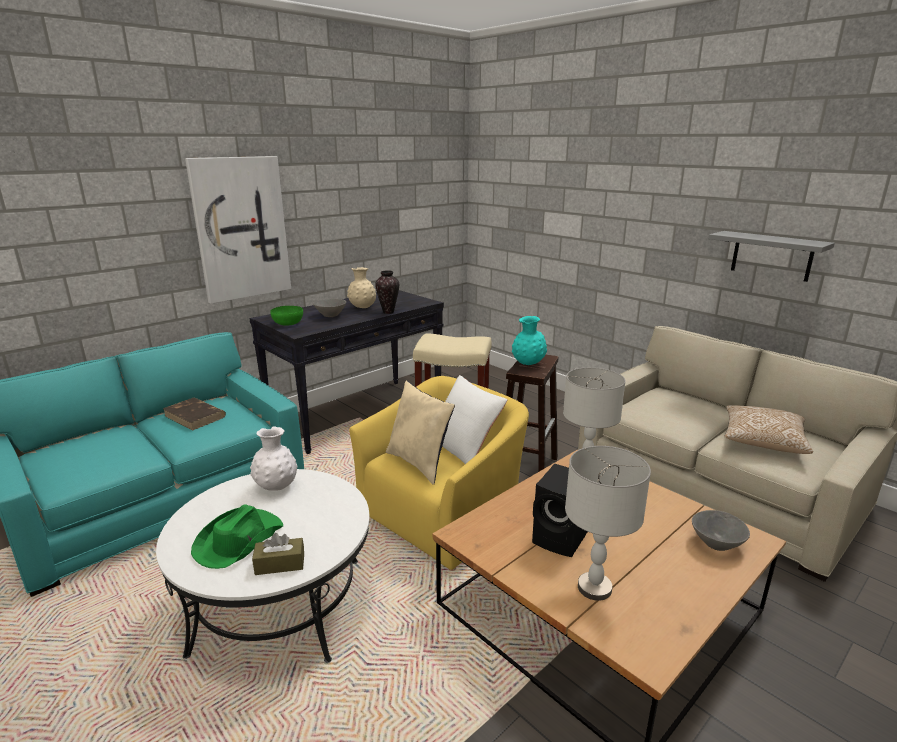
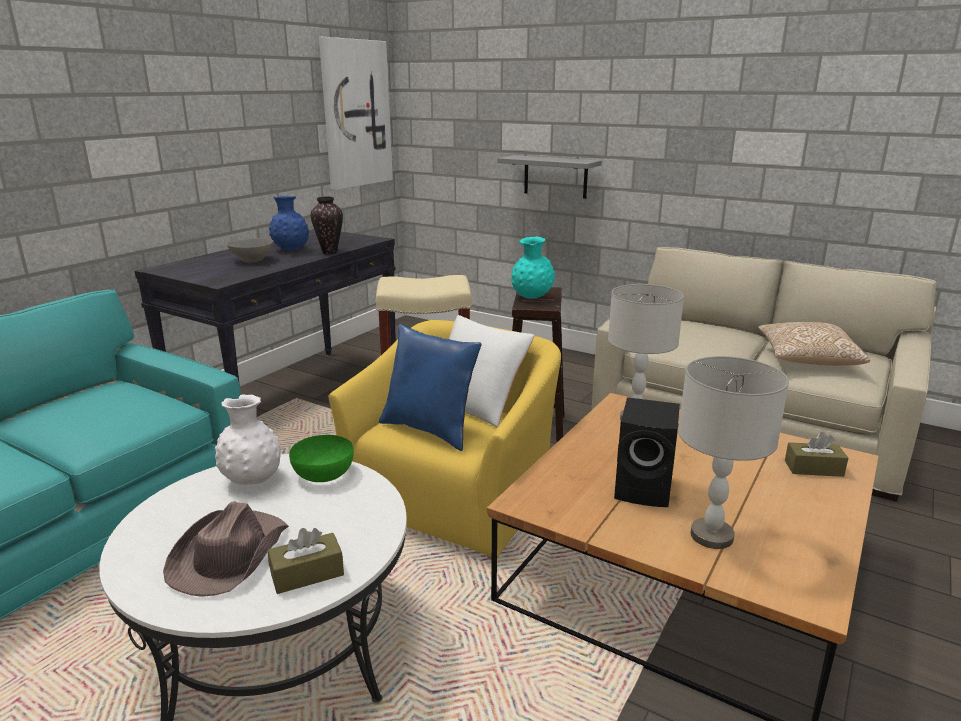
camera: 15 degrees left, 0 degrees up
(195, 416) = (83, 408): brown book -> none
(238, 540) = (229, 555): green hat -> brown hat
(241, 229) = (113, 142): picture -> picture (356, 114)
(287, 323) = (196, 273): green bowl -> green bowl (323, 474)
(362, 307) = (291, 250): beige vase -> blue vase
(420, 463) = (430, 430): beige pillow -> blue pillow
(717, 544) = (813, 468): grey bowl -> brown tissue box
(771, 256) = (782, 155): grey shelf -> grey shelf (555, 176)

